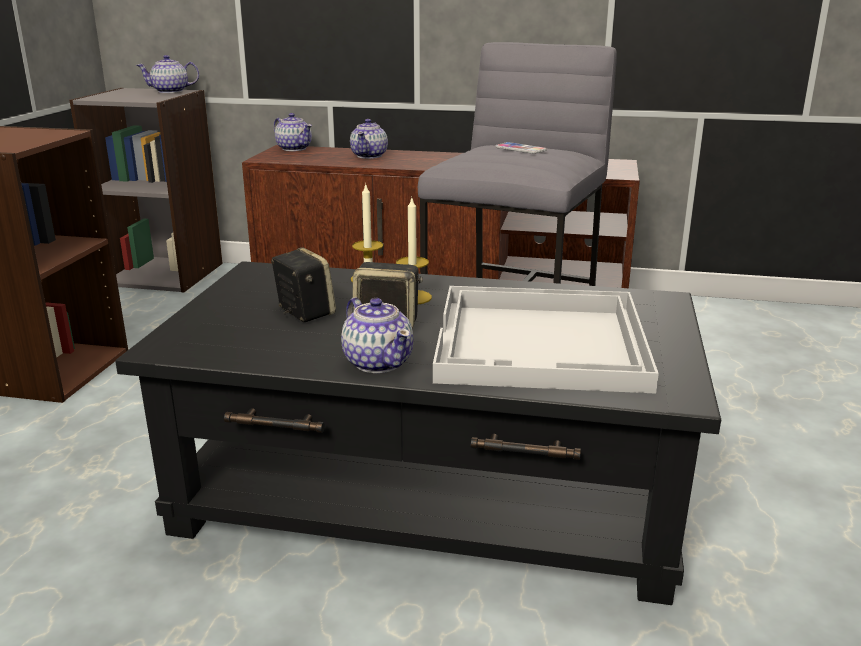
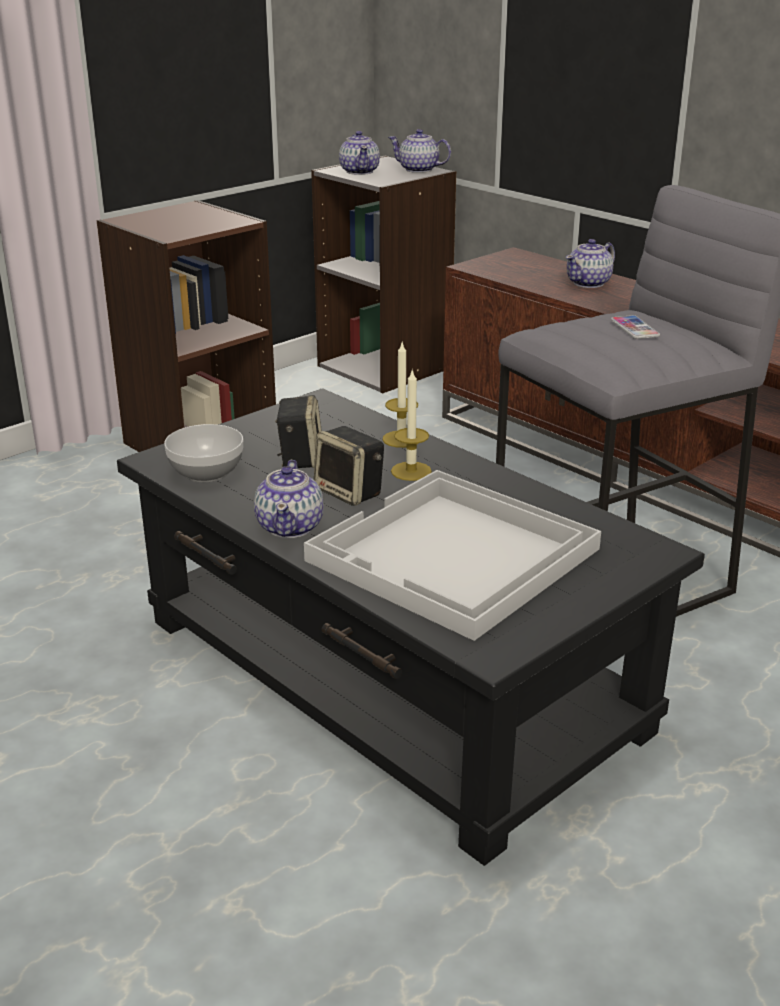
camera: 35 degrees right, 5 degrees up
(232, 345) = (207, 473): none -> bowl
(294, 148) = (524, 256): teapot -> teapot (360, 171)

